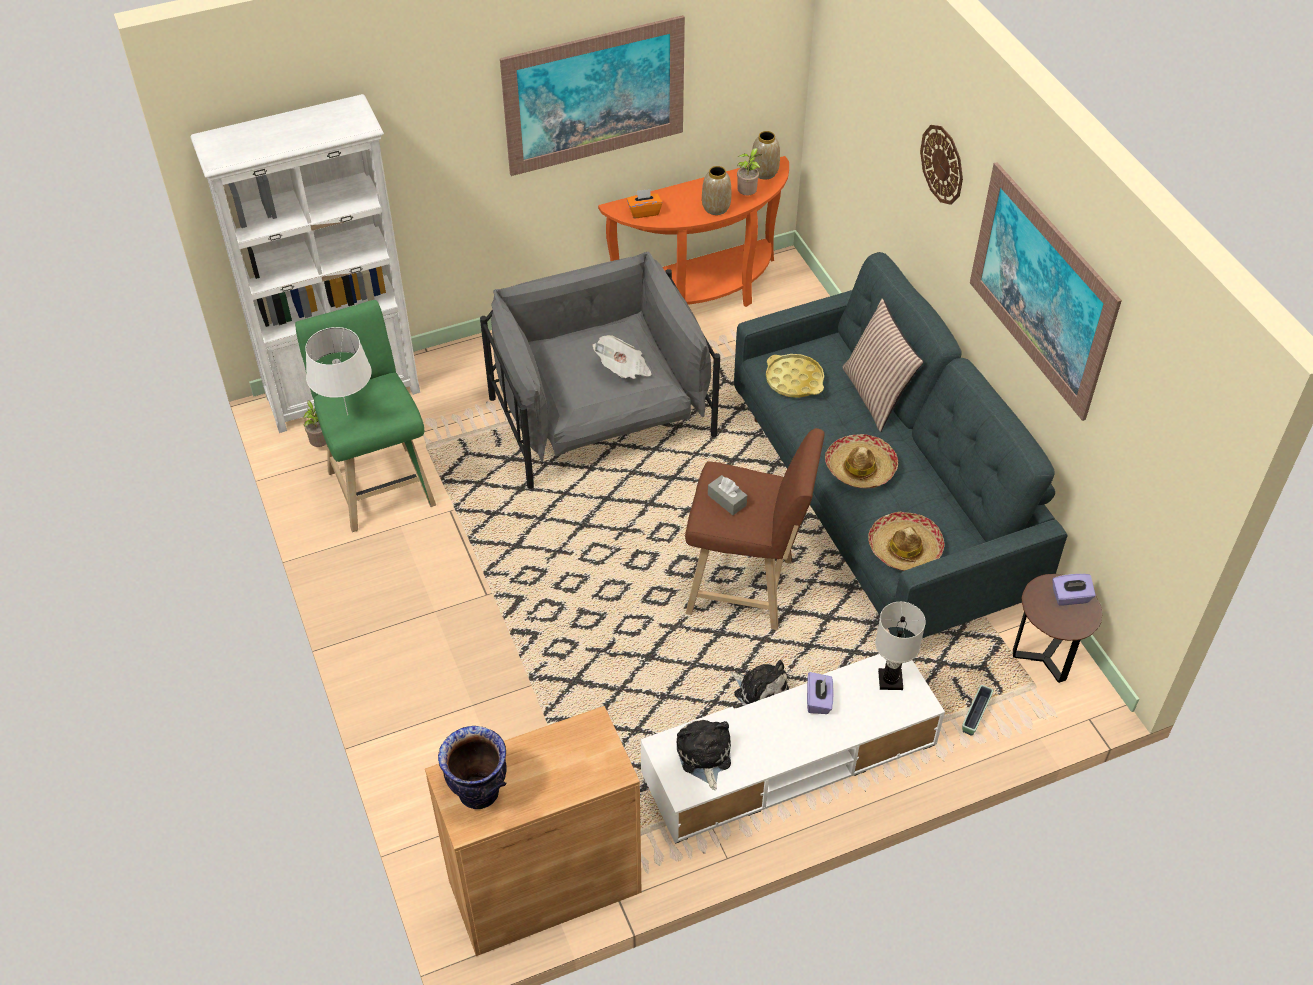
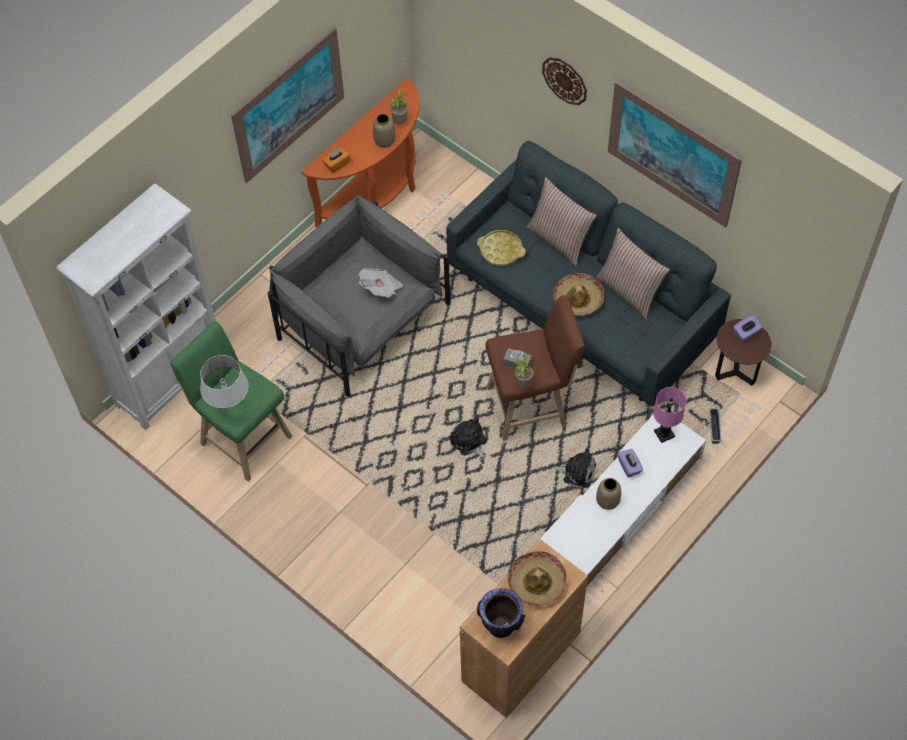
camera: 25 degrees left, 10 degrees up
(320, 444) = (181, 426): potted plant -> potted plant (522, 384)
(704, 756) = (582, 534): plush toy -> plush toy (469, 442)
(764, 172) = (401, 97): vase -> vase (608, 501)
(890, 680) = (664, 433): white table lamp -> pink table lamp
(904, 549) = (635, 344): hat -> hat (537, 582)
(934, 485) = (629, 291): none -> pillow

